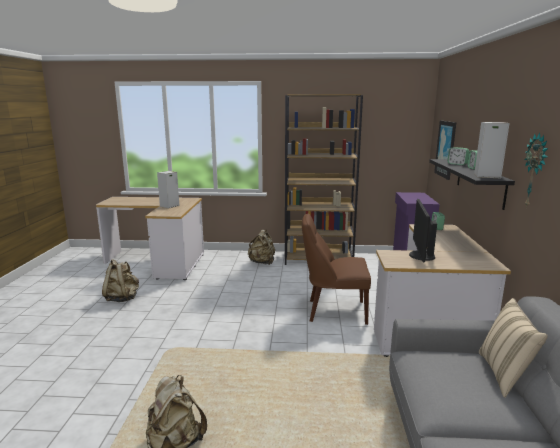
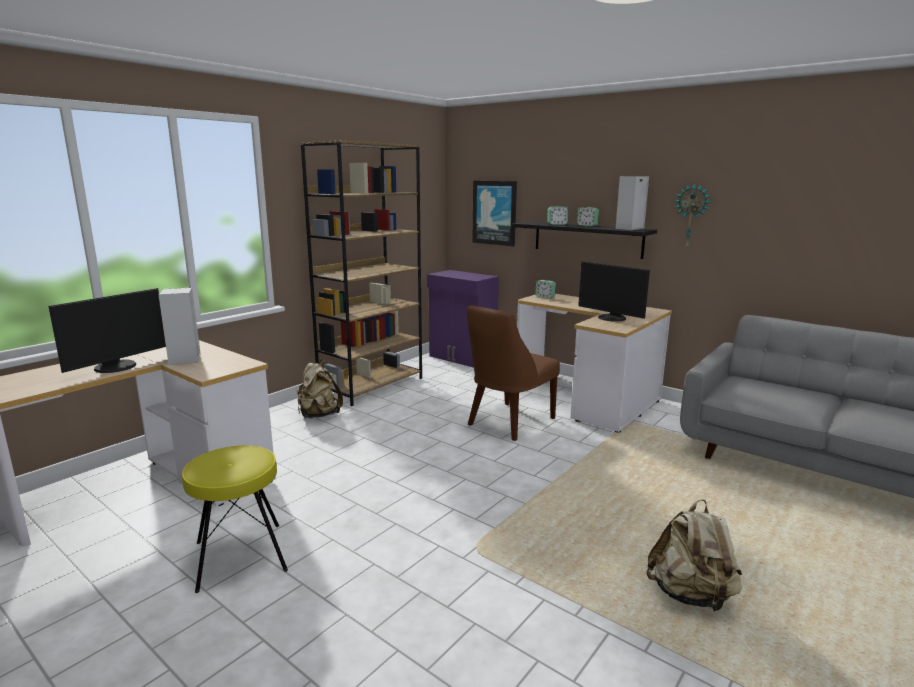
camera: 55 degrees left, 0 degrees up
(122, 298) = (240, 556): beige backpack -> yellow stool
(148, 203) = (116, 367): none -> monitor
(505, 374) = (767, 380): beige pillow -> none

